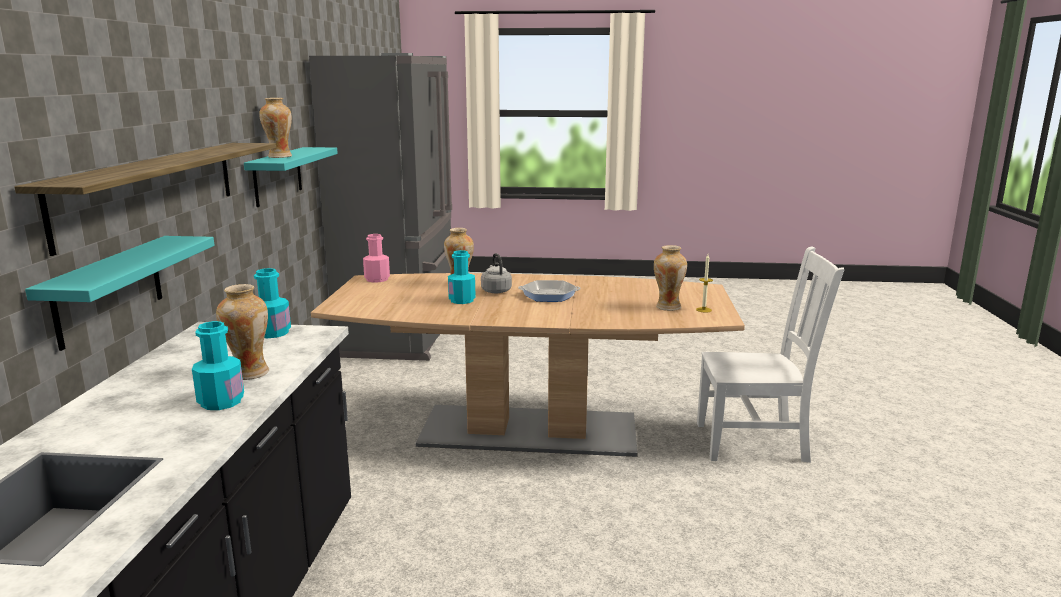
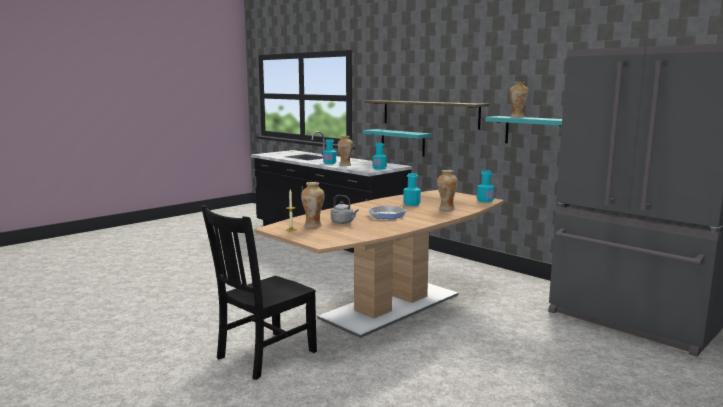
camera: 130 degrees right, 5 degrees down
(377, 279) = (485, 200): pink bottle -> turquoise bottle
(495, 290) = (418, 210): grey kettle -> grey kettle (343, 222)
(755, 442) = (264, 355): white chair -> black chair

